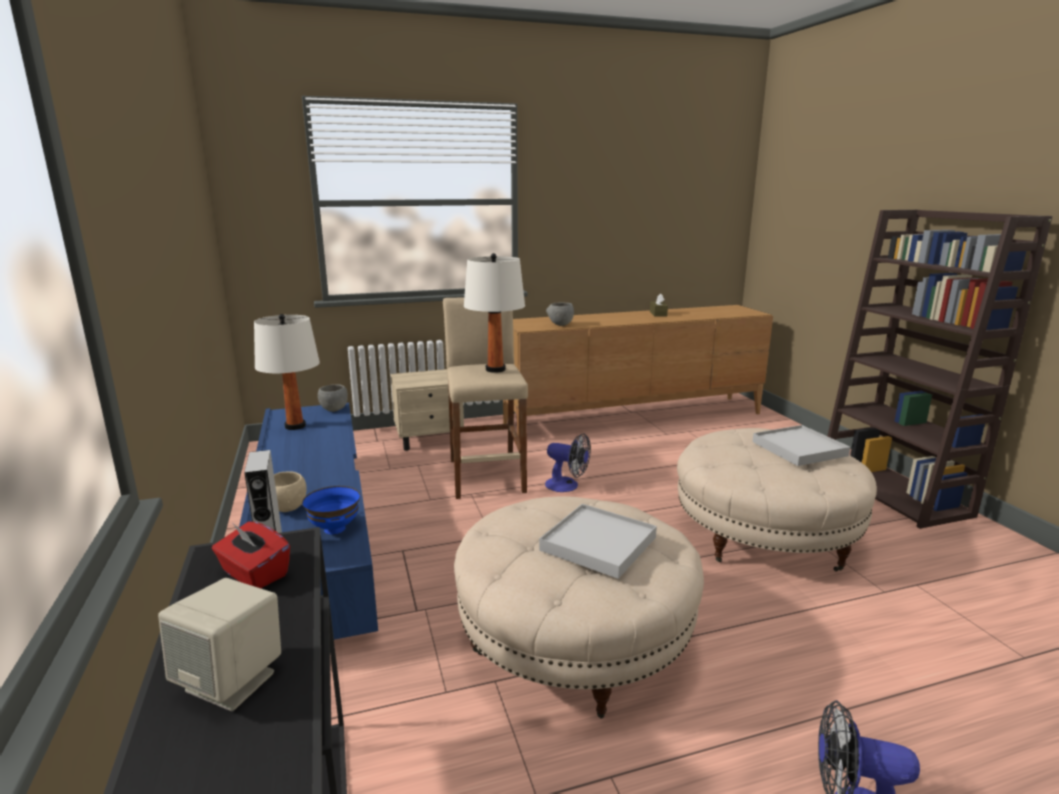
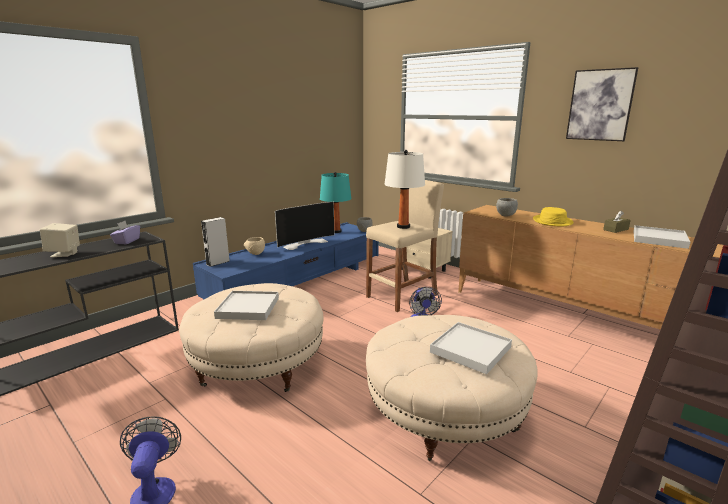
camera: 60 degrees right, 0 degrees up
(254, 574) = (127, 241): red tissue box -> purple tissue box
(295, 426) = (336, 231): white table lamp -> turquoise table lamp
(308, 459) = (305, 243): none -> television
(335, 529) = (246, 265): blue bowl -> none
(602, 185) = (600, 105): none -> picture
(606, 319) = (552, 221): none -> yellow hat
(699, 313) = (659, 239): none -> white tray

